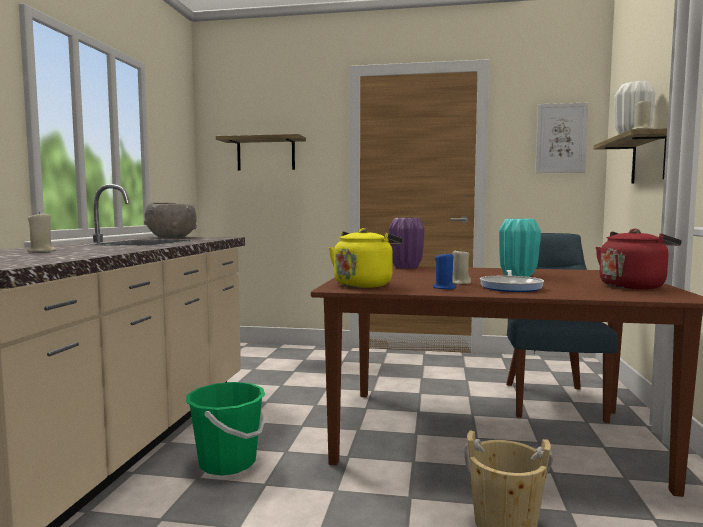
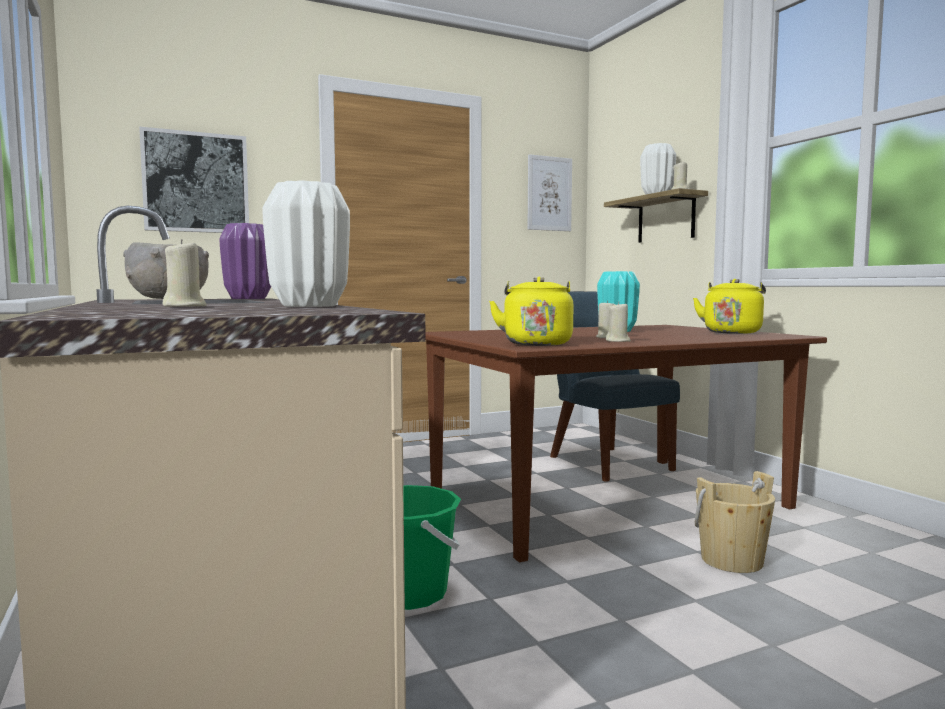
camera: 35 degrees left, 0 degrees up
(91, 254) = (310, 306): none -> white vase
(266, 154) = (196, 183): shelf -> picture
(406, 267) = (484, 331): purple vase -> purple vase (248, 298)
(444, 288) = (618, 341): blue candle -> beige candle
(511, 287) = (661, 337): frying pan -> none
(633, 286) = (732, 332): red kettle -> yellow kettle

